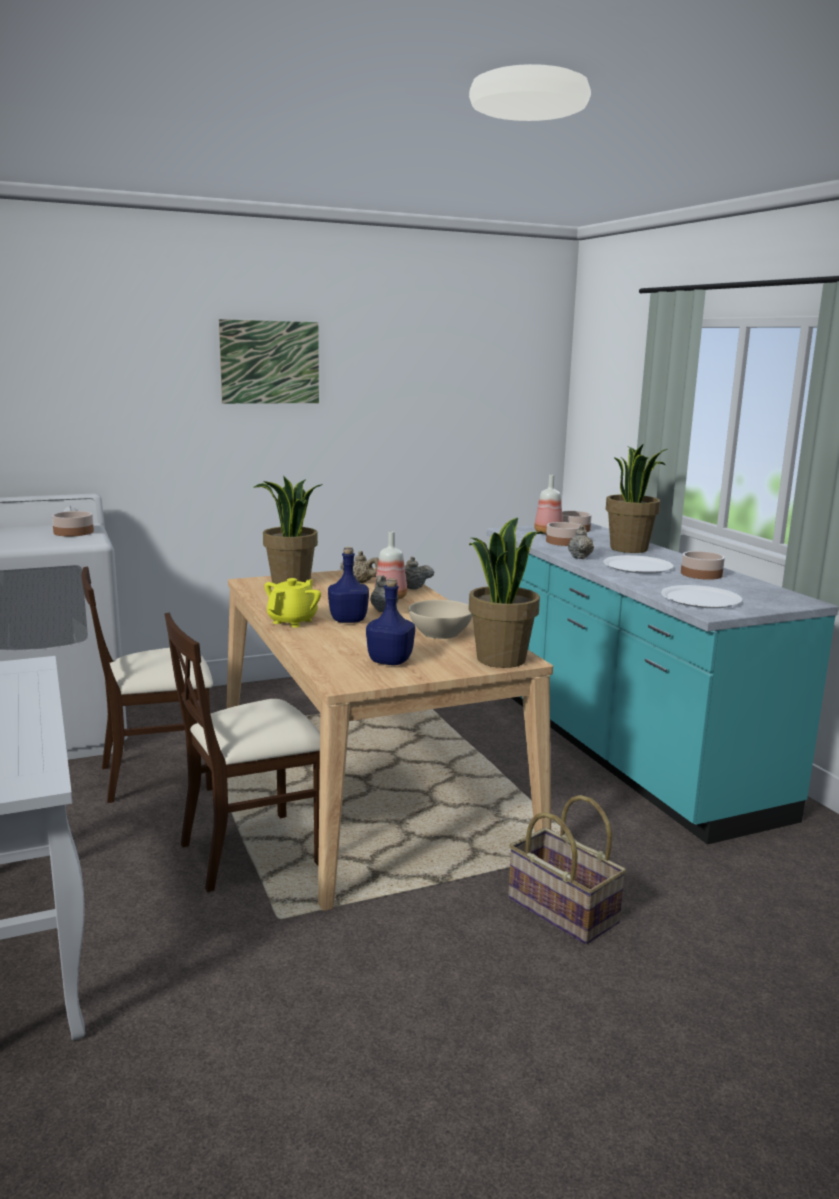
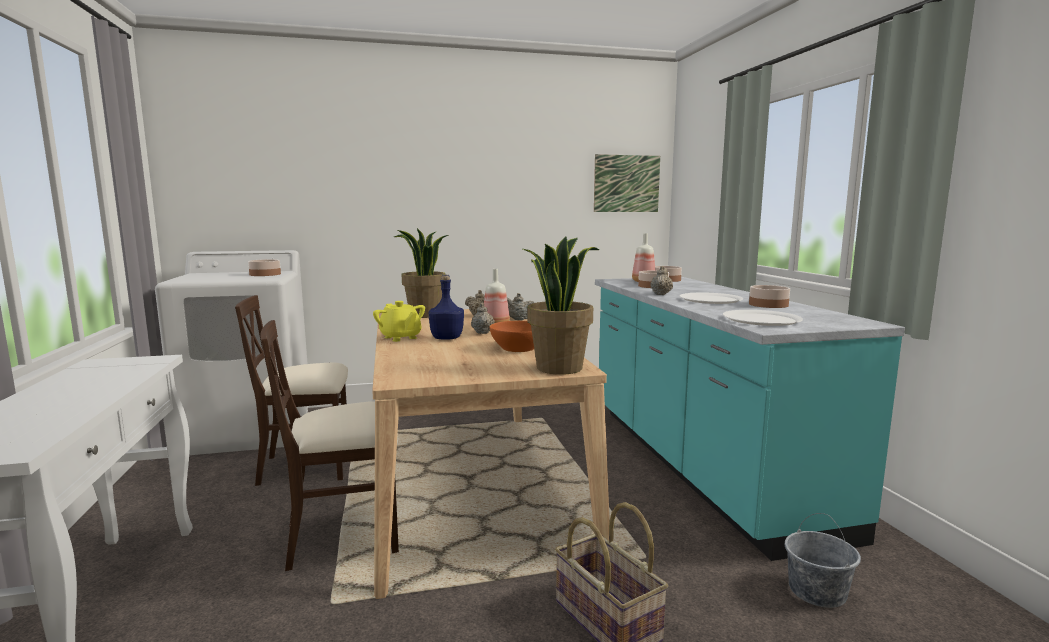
camera: 10 degrees right, 5 degrees down
(270, 362) = (430, 154): picture -> picture (626, 183)
(293, 621) = (400, 338): yellow teapot -> yellow teapot turned 105 degrees clockwise
(390, 661) = (455, 367): blue bottle -> none
(440, 633) = (518, 348): beige bowl -> orange bowl
(630, 549) = (709, 290): potted plant -> none
(752, 868) = (816, 591): none -> grey bucket

